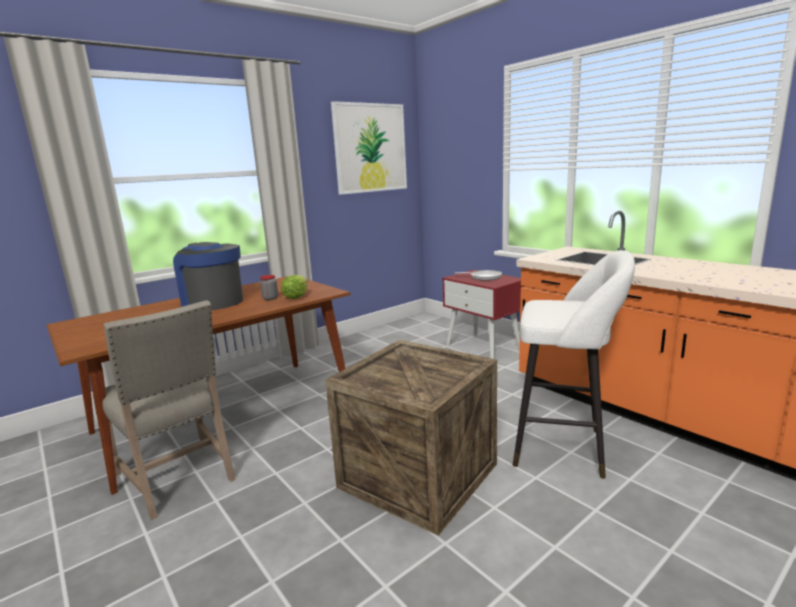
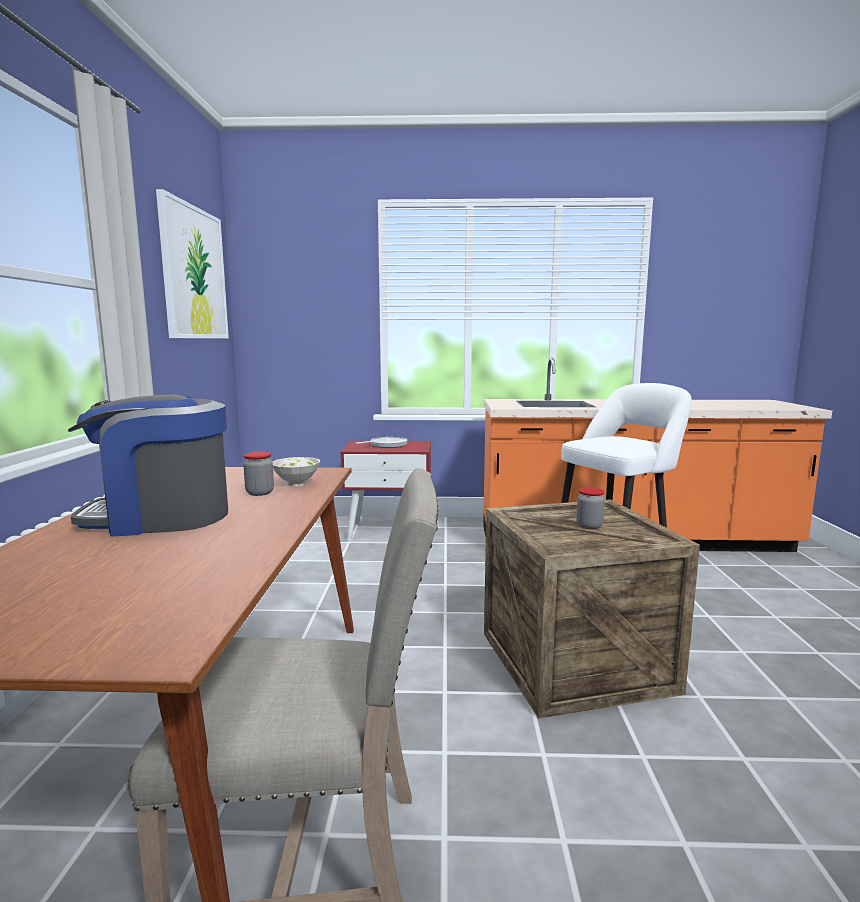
camera: 50 degrees left, 5 degrees down
(296, 297) = (296, 484): lettuce -> white bowl
(415, 372) = (589, 526): none -> jar

